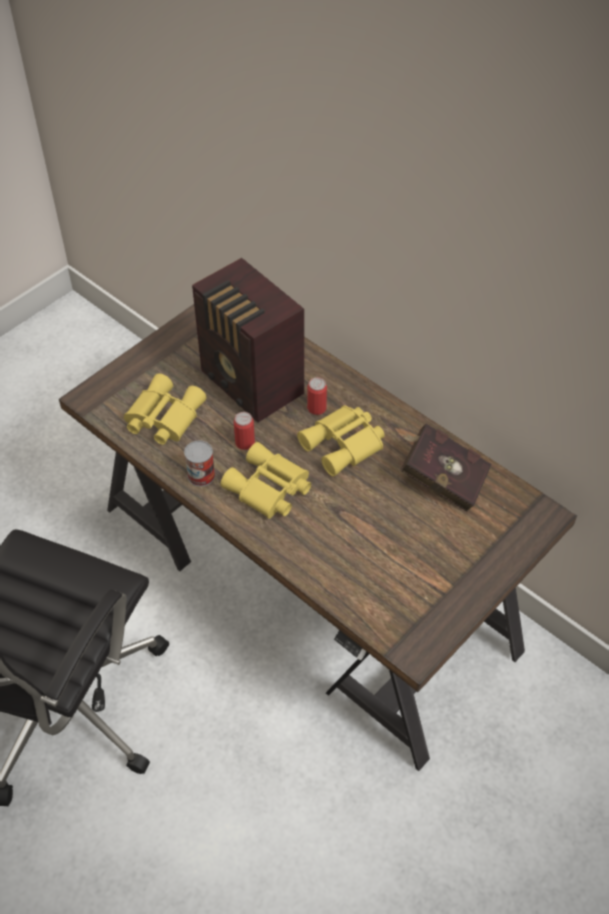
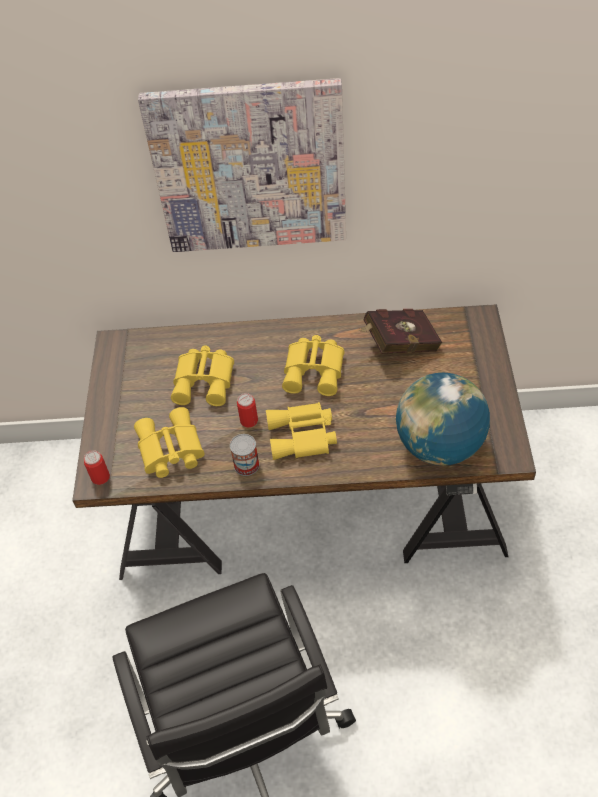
camera: 40 degrees left, 0 degrees up
(252, 385) = (205, 381): radio -> yellow binoculars
(316, 408) = (268, 362): can -> can (100, 477)
(365, 590) = (439, 446): none -> globe
(377, 207) = (250, 168): none -> picture

